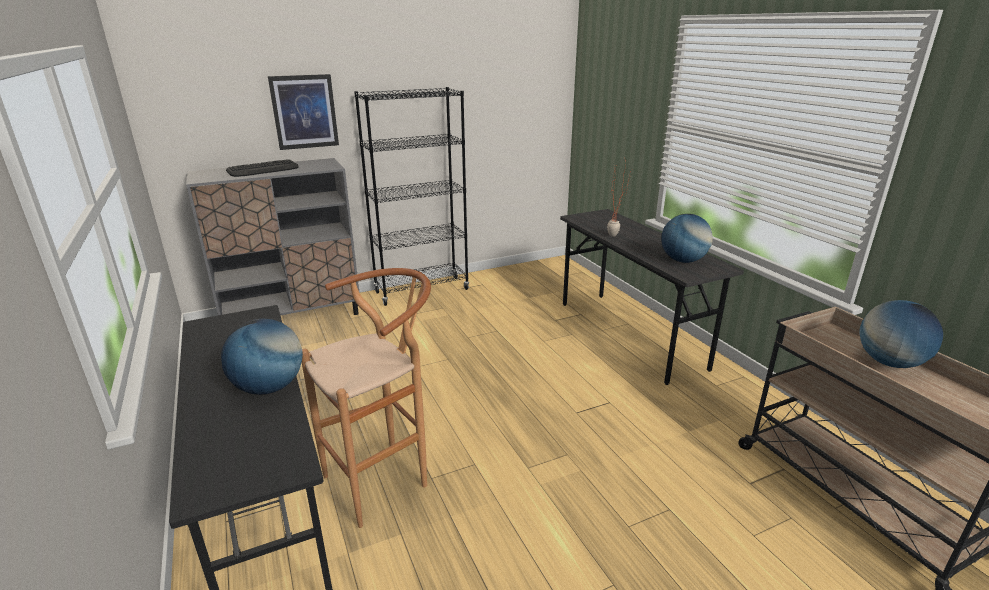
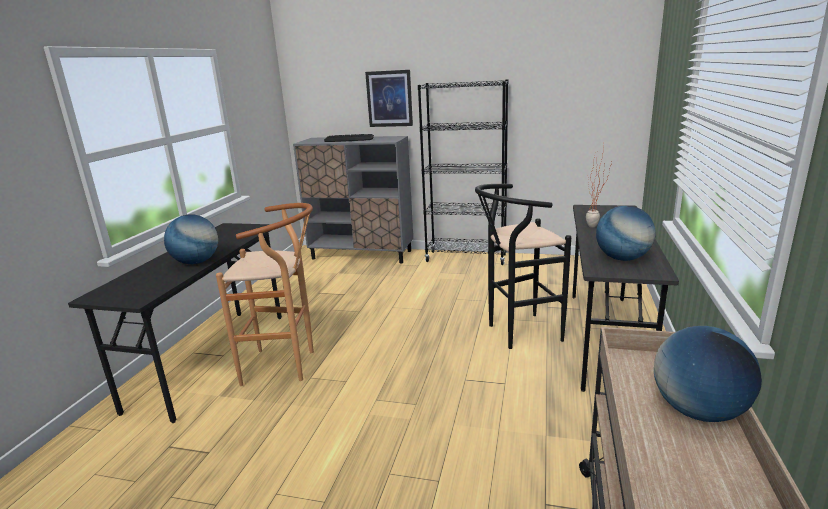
camera: 40 degrees right, 5 degrees down
(562, 353) = (517, 333): none -> black stool

